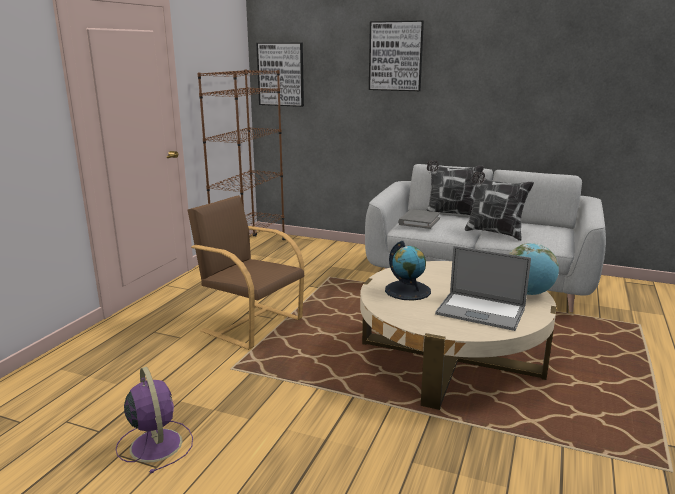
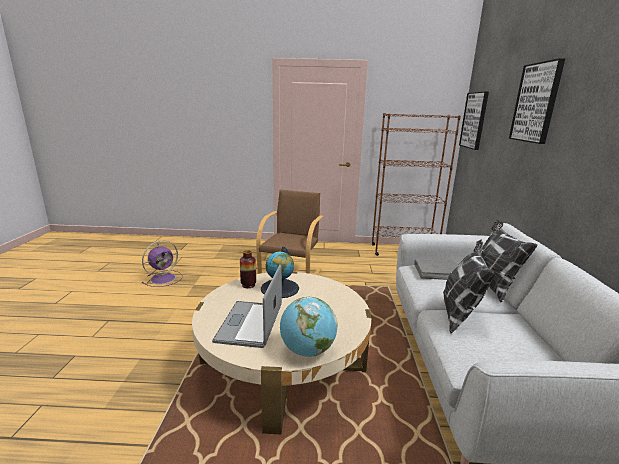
camera: 70 degrees right, 0 degrees up
(392, 305) = (248, 285): none -> vase

